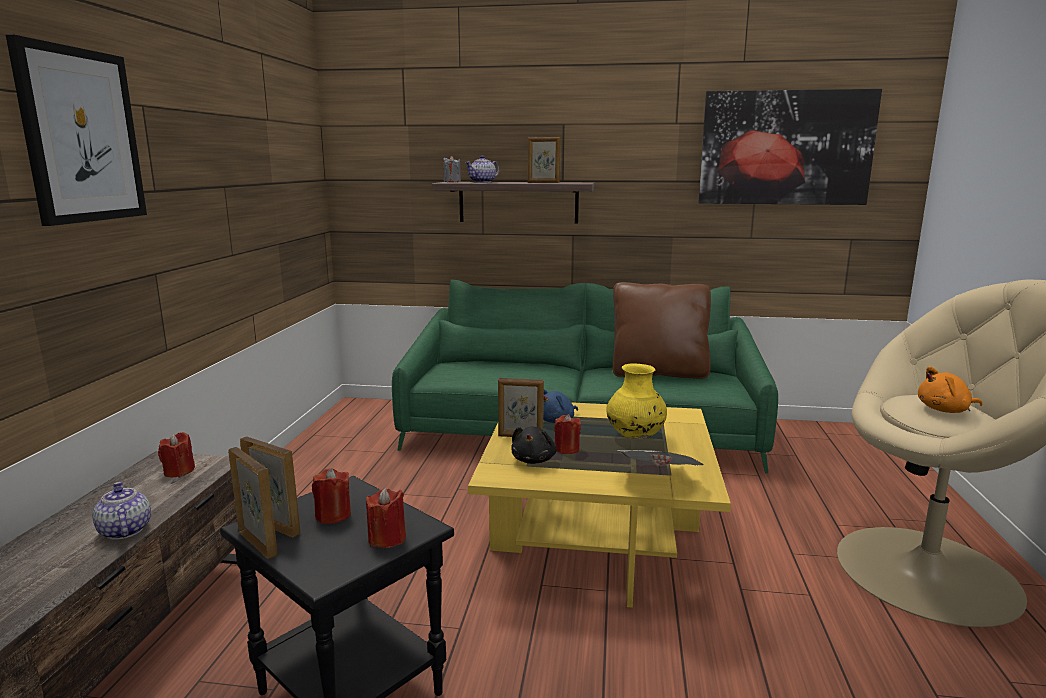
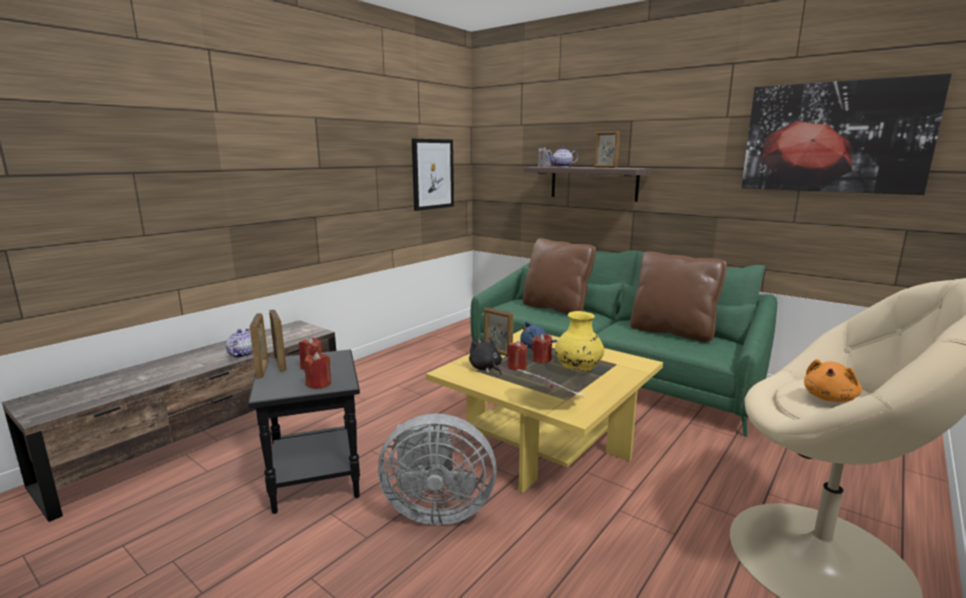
camera: 30 degrees right, 0 degrees up
(81, 136) = (268, 136): picture -> picture (432, 174)
(179, 471) = (296, 332): red candle -> red candle (541, 360)
(504, 366) = (556, 308): none -> brown pillow
(534, 460) = (486, 368): black plush toy -> black plush toy turned 105 degrees clockwise
(558, 667) = (436, 509): none -> grey fan
(945, 410) = (829, 398): orange plush toy -> orange plush toy turned 75 degrees counterclockwise

